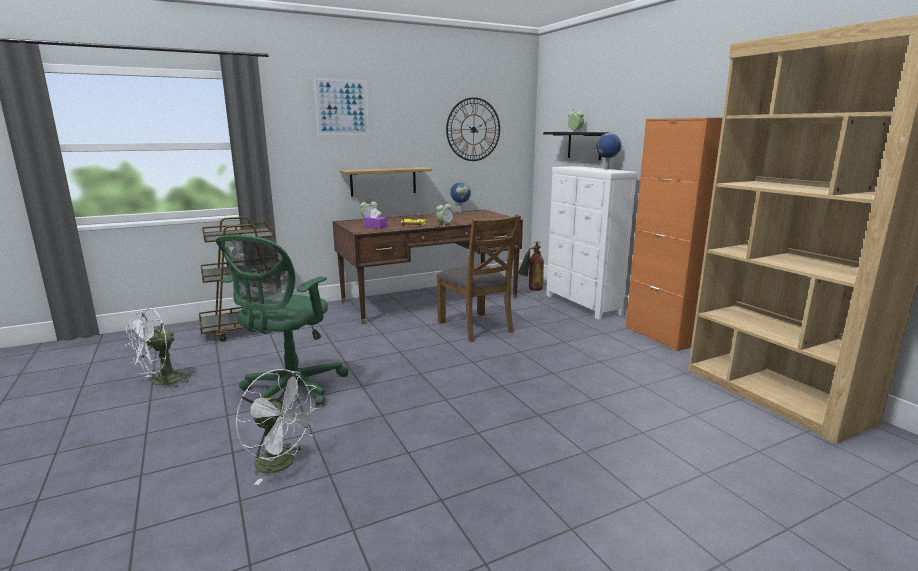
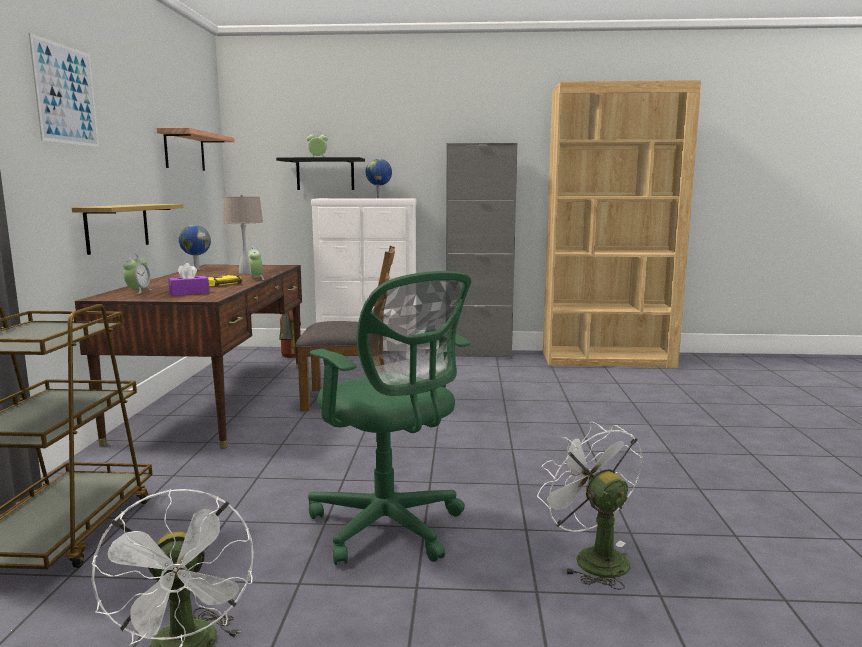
camera: 60 degrees left, 5 degrees down
(282, 464) = (592, 558): white fan -> white fan turned 90 degrees counterclockwise
(463, 219) = (246, 273): none -> beige table lamp
(473, 129) = (184, 151): wall clock -> shelf
(660, 336) = (478, 354): orange cabinet -> grey cabinet

